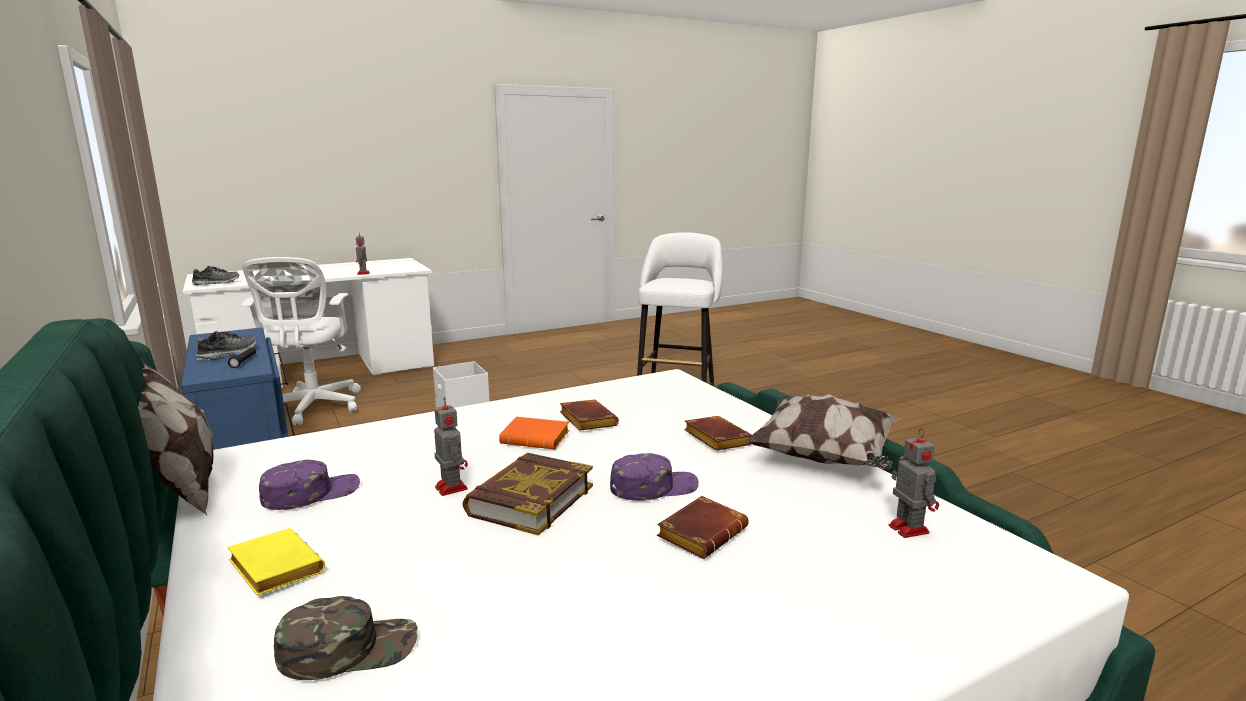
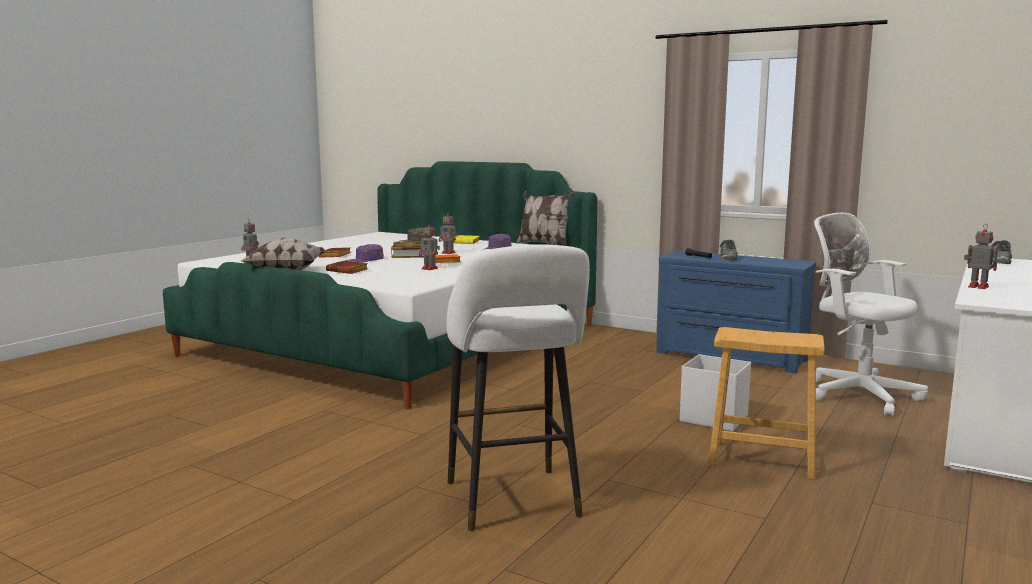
camera: 150 degrees right, 5 degrees down
(505, 388) = (761, 459): none -> brown stool
(585, 420) = (430, 269): brown book -> toy robot

